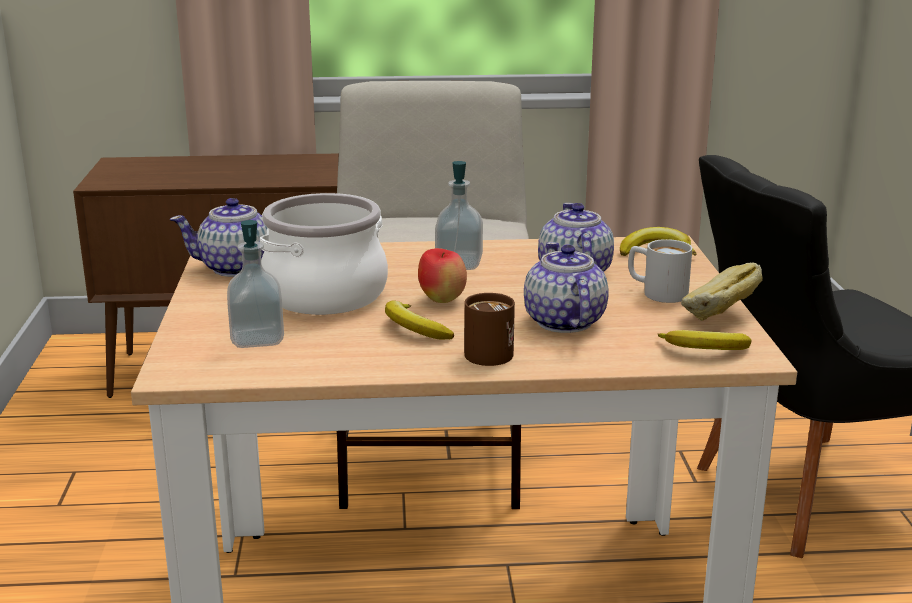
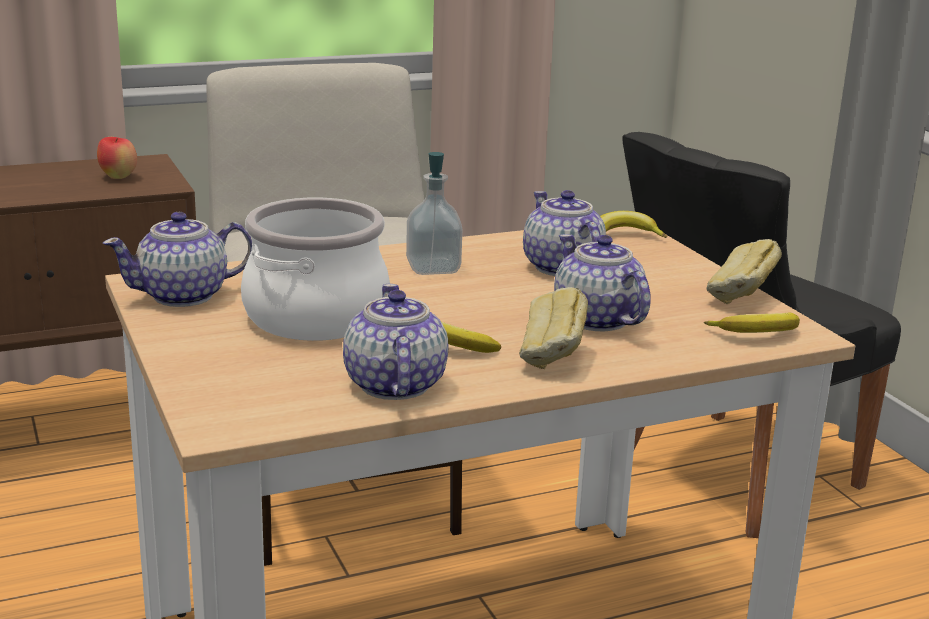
camera: 20 degrees left, 0 degrees up
(257, 339) = (282, 376): soap dispenser -> none
(338, 357) = (394, 385): none -> teapot
(442, 300) = (451, 310): apple -> apple (118, 177)
(492, 350) = (552, 358): brown mug -> bread
(656, 292) = (659, 279): white mug -> none

